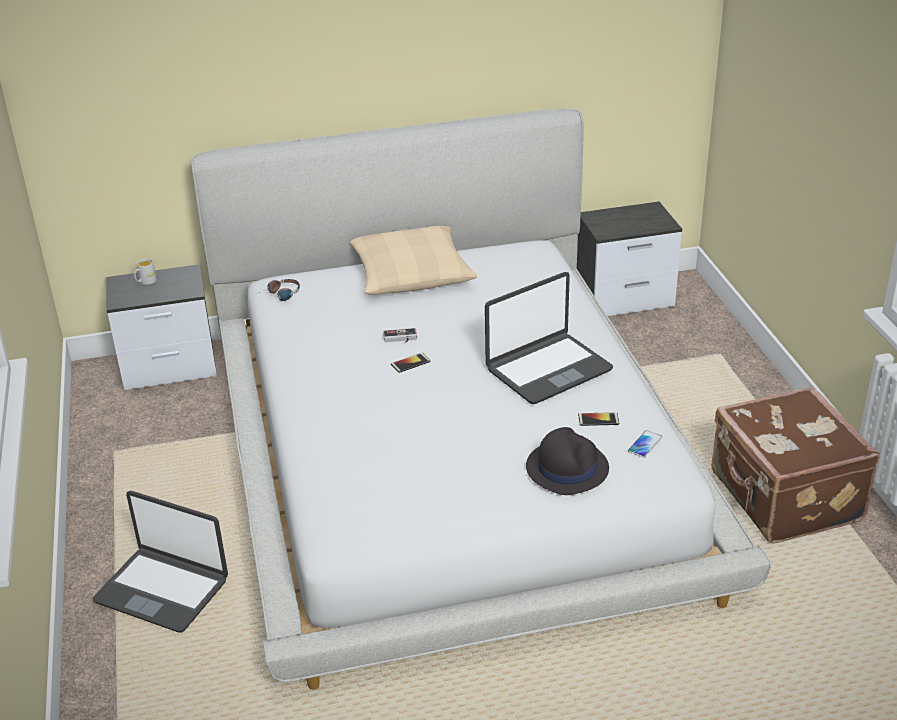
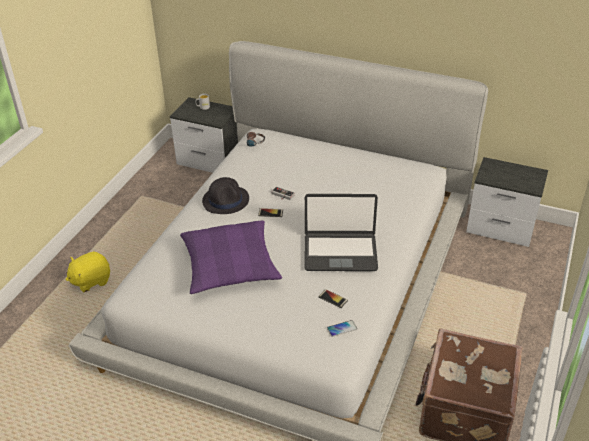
camera: 35 degrees right, 5 degrees up
(163, 590) = (91, 280): laptop -> yellow plush toy
(410, 272) = (333, 156): beige pillow -> none
(432, 441) = (230, 265): none -> purple pillow
(567, 467) = (281, 319): black hat -> black hat (226, 200)

